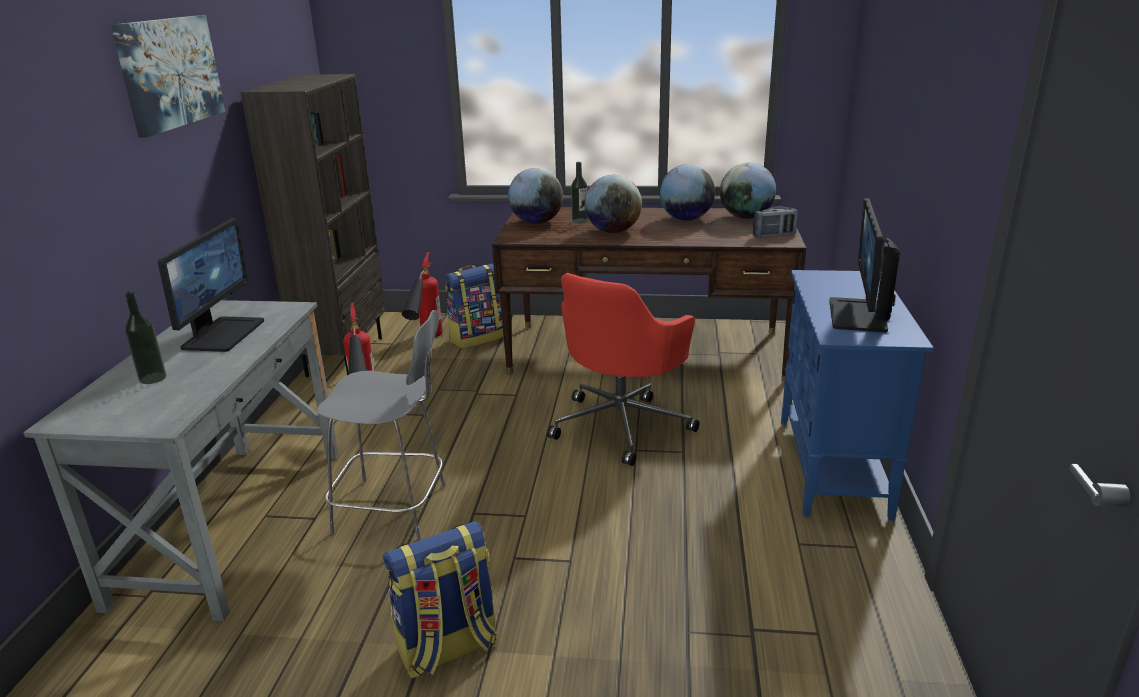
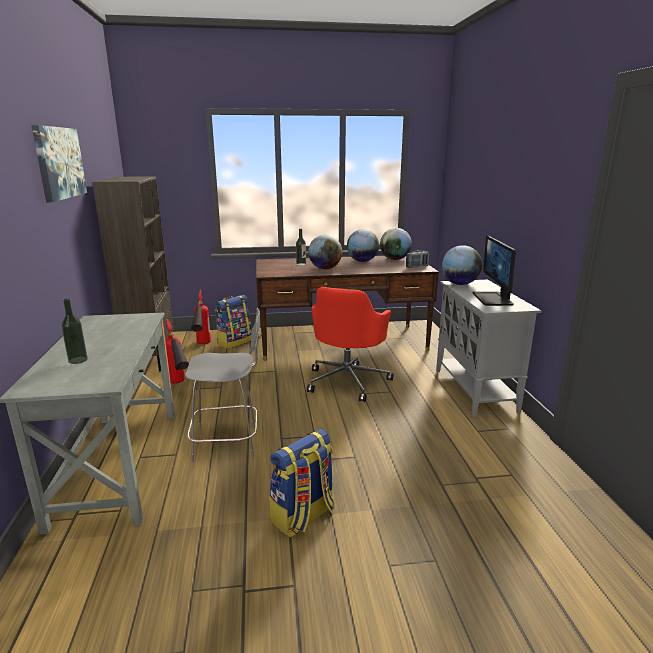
camera: 15 degrees left, 5 degrees down
(222, 334) = (110, 333): monitor -> none
(536, 222) = (275, 266): globe -> globe (459, 284)
(833, 467) = (475, 391): blue cabinet -> grey cabinet

